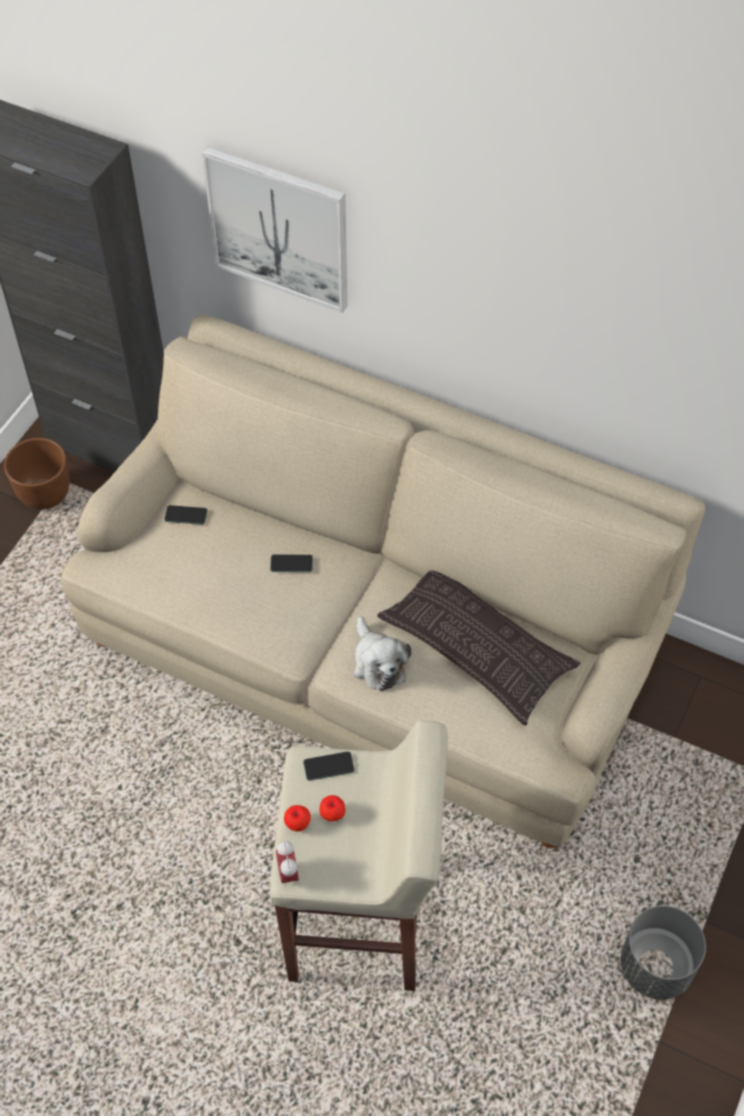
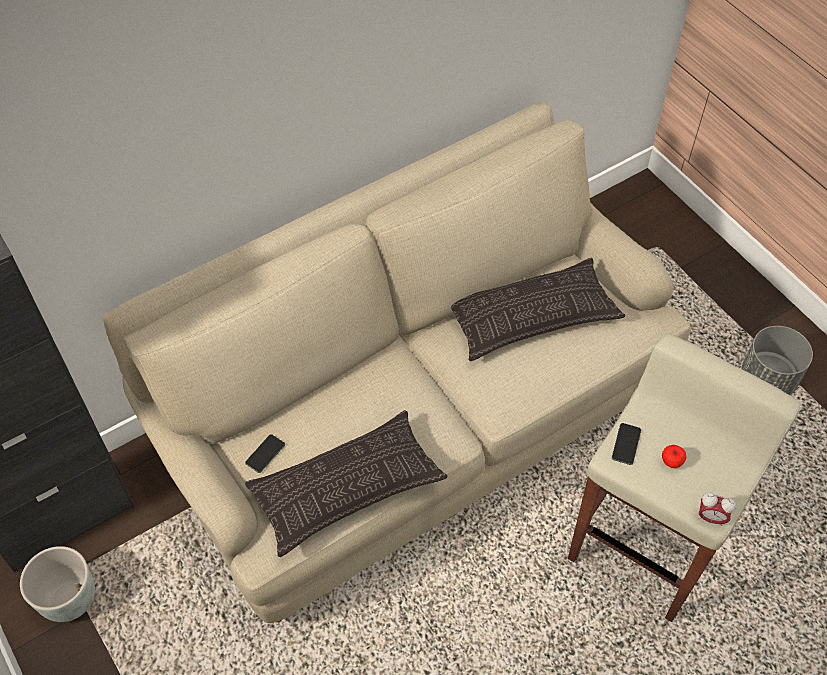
camera: 60 degrees left, 0 degrees up
(45, 495) = (70, 598): brown planter -> grey planter
(188, 590) = (346, 487): none -> pillow
(279, 228) = (154, 165): picture -> none
(291, 564) = (371, 399): phone -> none
(297, 823) = (668, 490): apple -> none
(378, 662) = (505, 385): plush toy -> none

